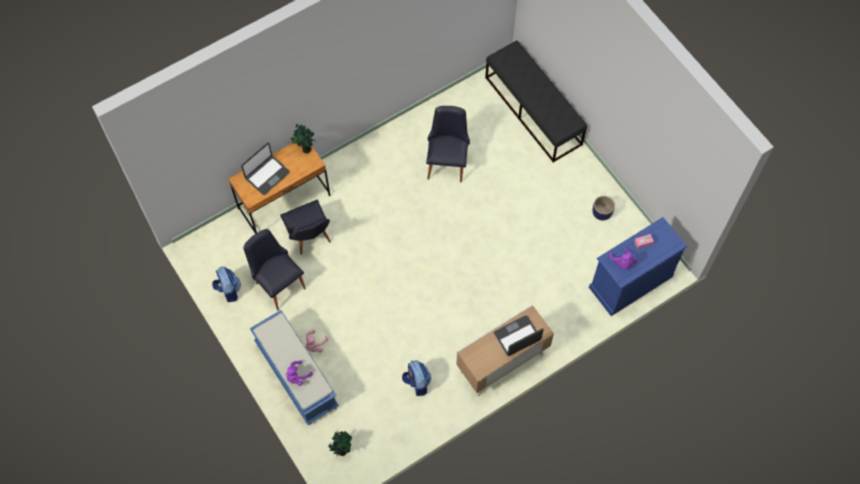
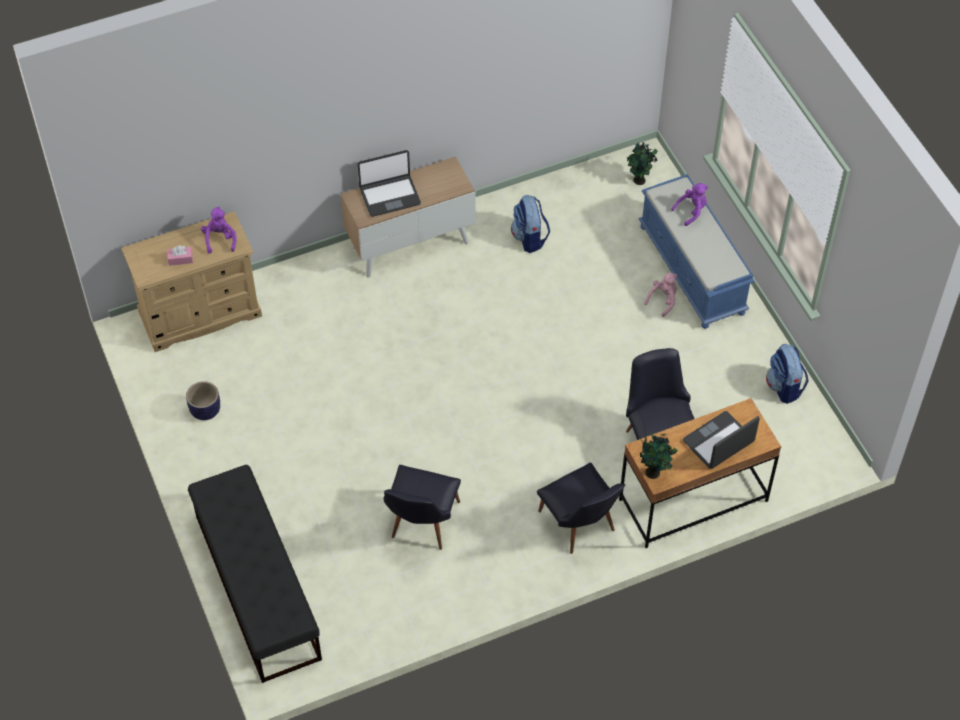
camera: 170 degrees left, 10 degrees down
(277, 282) = (710, 387): black chair -> black chair (580, 526)
(630, 282) = (200, 314): blue dresser -> beige dresser

